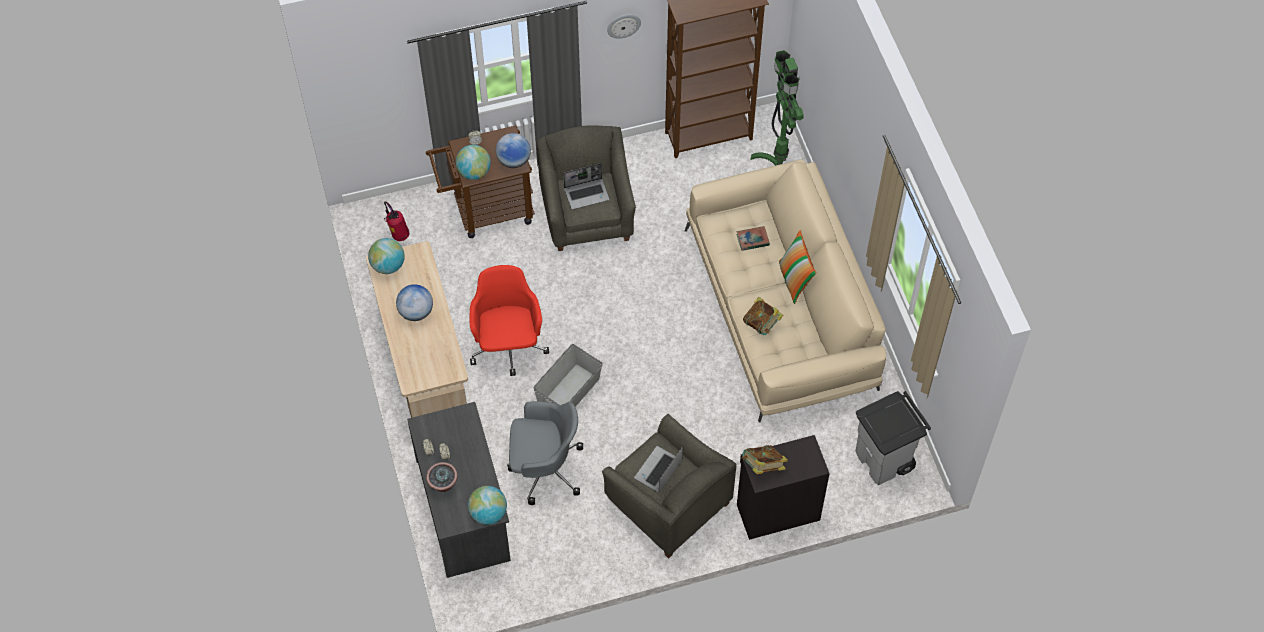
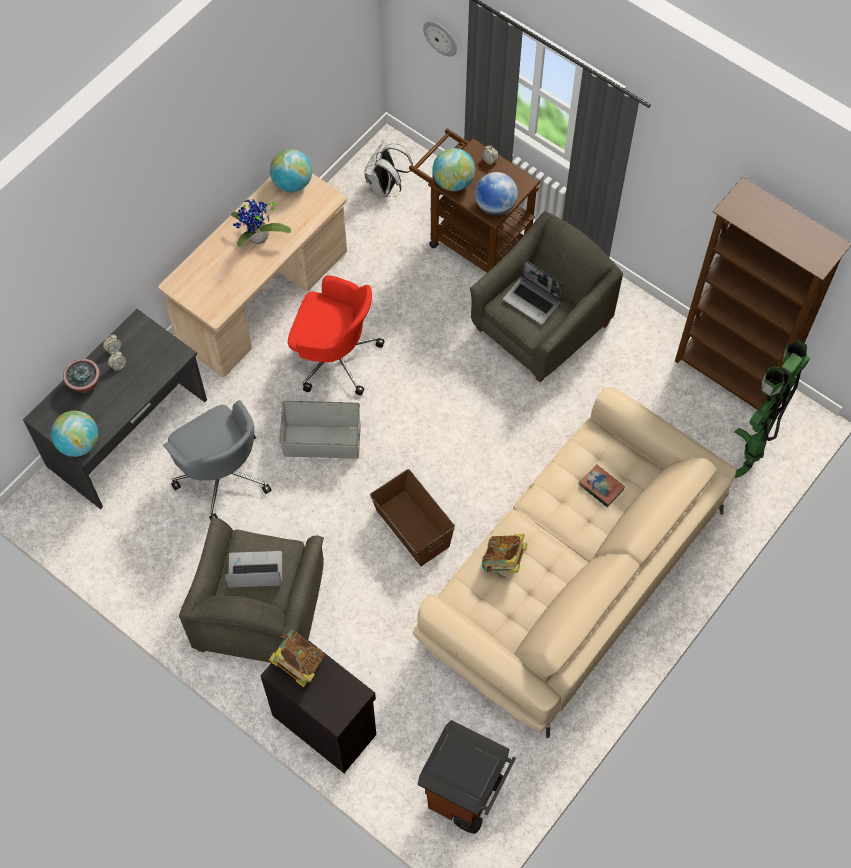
camera: 55 degrees right, 5 degrees up
(399, 236) = (385, 187): fire extinguisher -> white backpack
(416, 312) = (258, 239): globe -> potted plant
(508, 346) = (334, 356): red office chair -> red office chair turned 60 degrees clockwise
(623, 25) = (692, 173): wall clock -> wall clock (441, 37)
(676, 377) = (412, 527): none -> brown storage box
(795, 280) = (584, 560): pillow -> none
(884, 460) = (464, 796): grey trash can -> brown trash can

